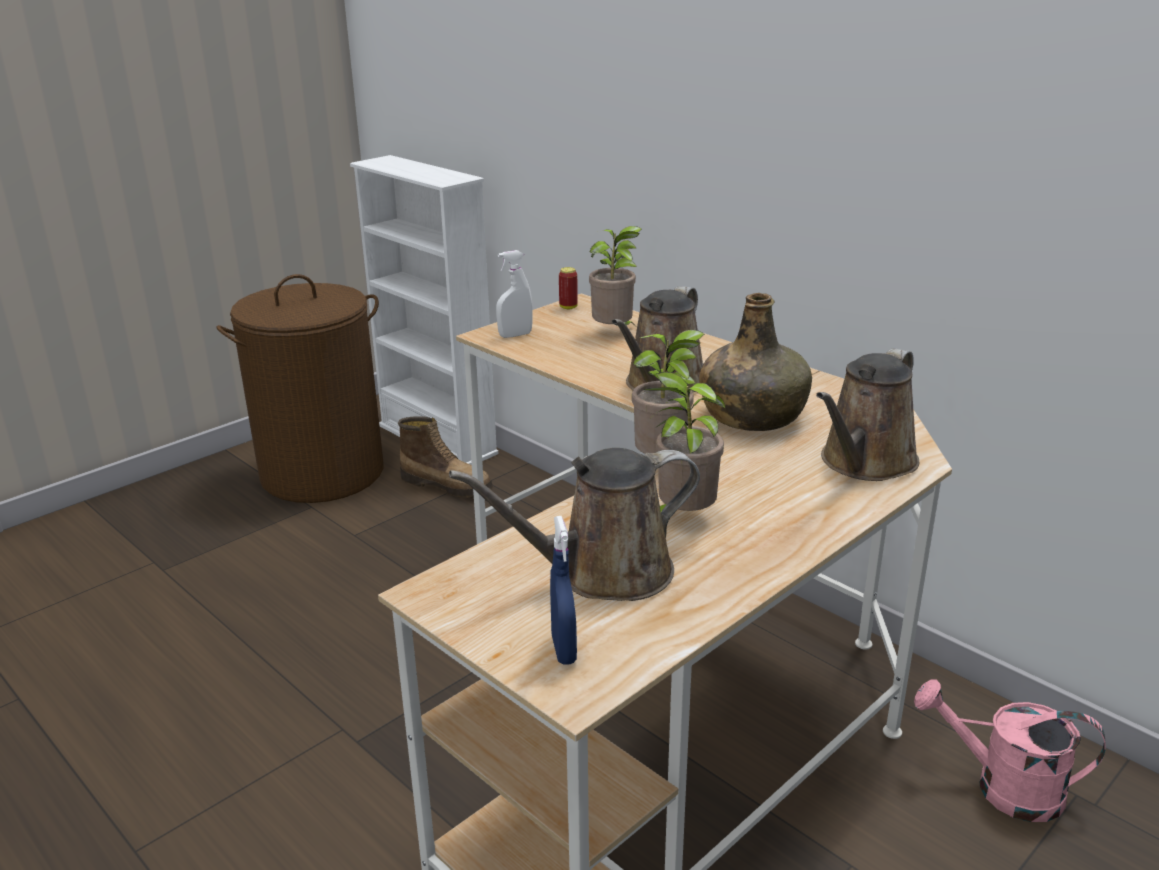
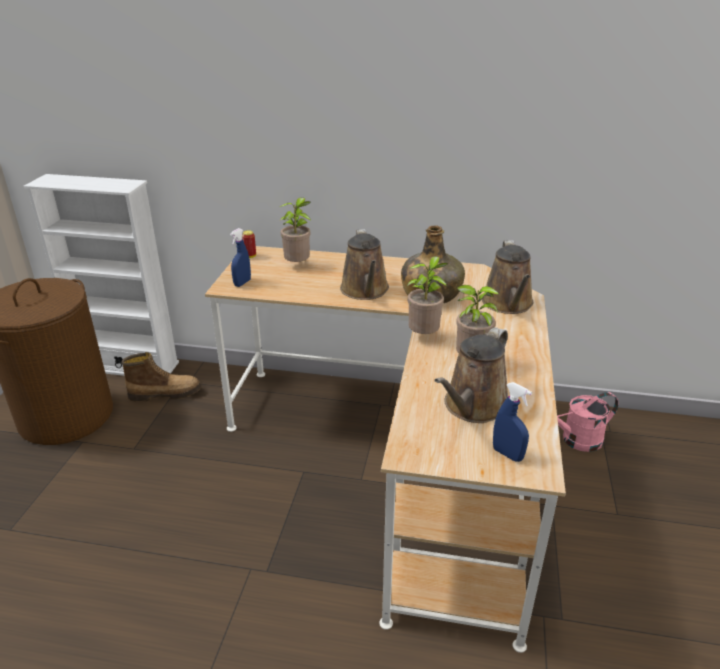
camera: 35 degrees left, 5 degrees up
(515, 335) = (242, 283): white spray bottle -> blue spray bottle

